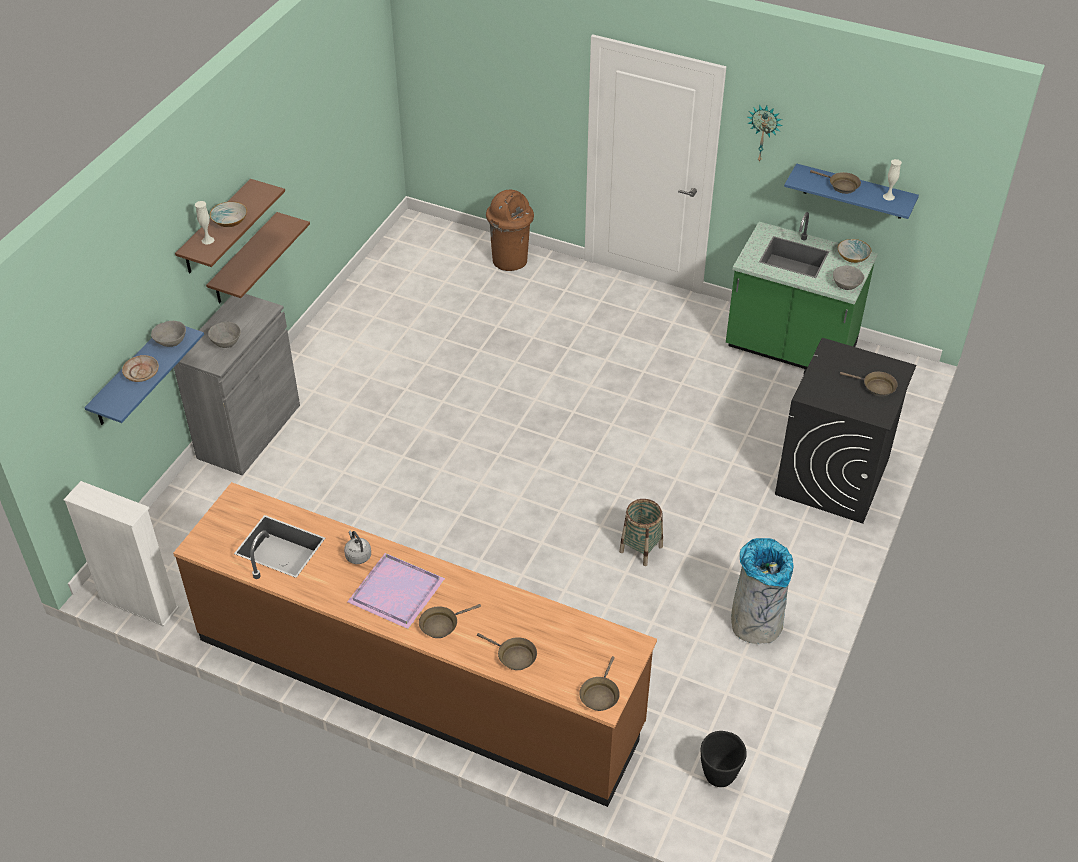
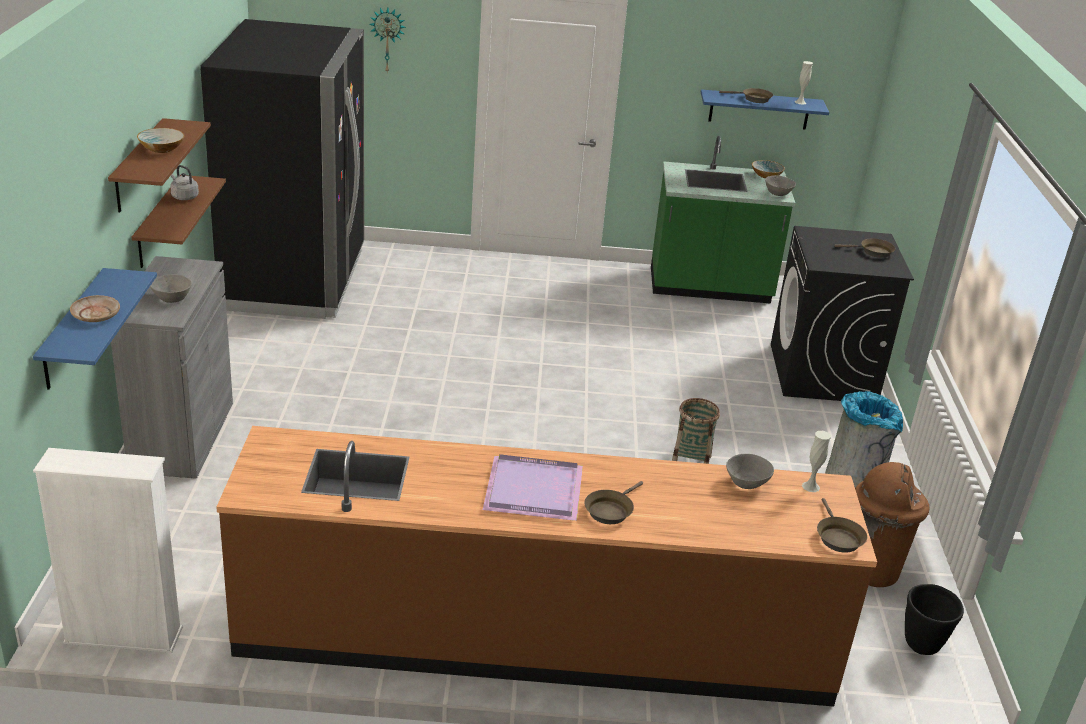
camera: 25 degrees left, 15 degrees down
(171, 341) = (119, 284): grey bowl -> grey bowl (746, 482)
(208, 240) = (144, 164): white vase -> white vase (810, 486)
(357, 555) = (461, 465): grey kettle -> grey kettle (184, 197)
(411, 274) = (296, 280): none -> black fridge
(510, 260) = (395, 257): brown trash can -> brown trash can (872, 569)
(514, 656) = (716, 522): brown frying pan -> none
(763, 132) = (667, 61): wall clock -> wall clock (387, 39)

